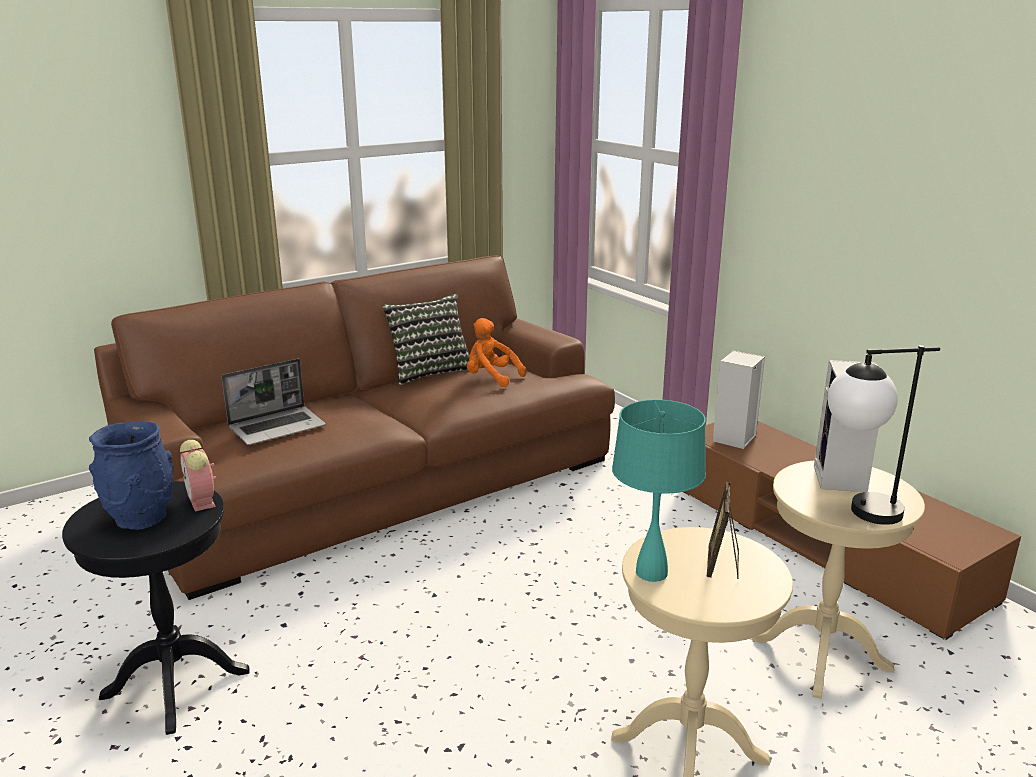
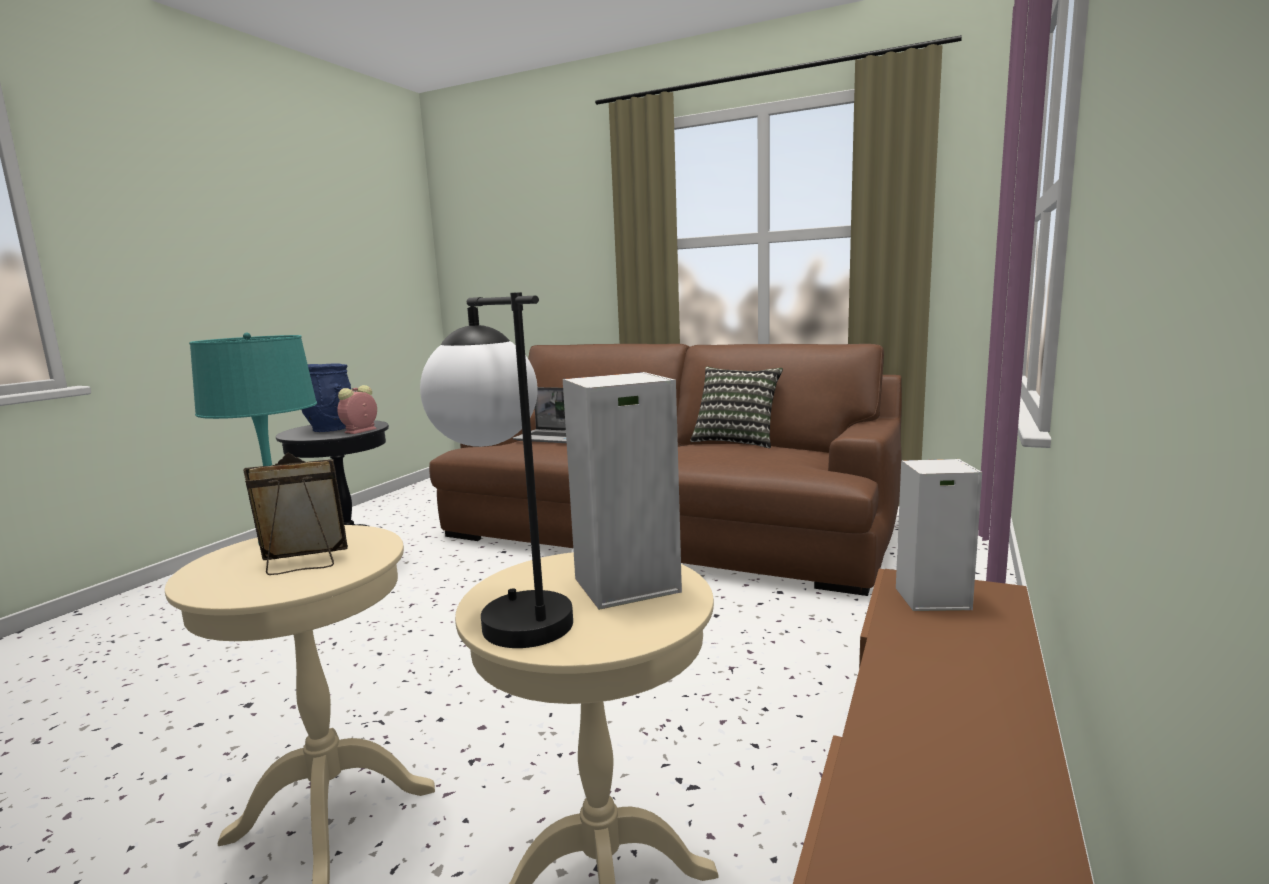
camera: 60 degrees right, 10 degrees down
(491, 378) = (756, 452): orange plush toy -> none

